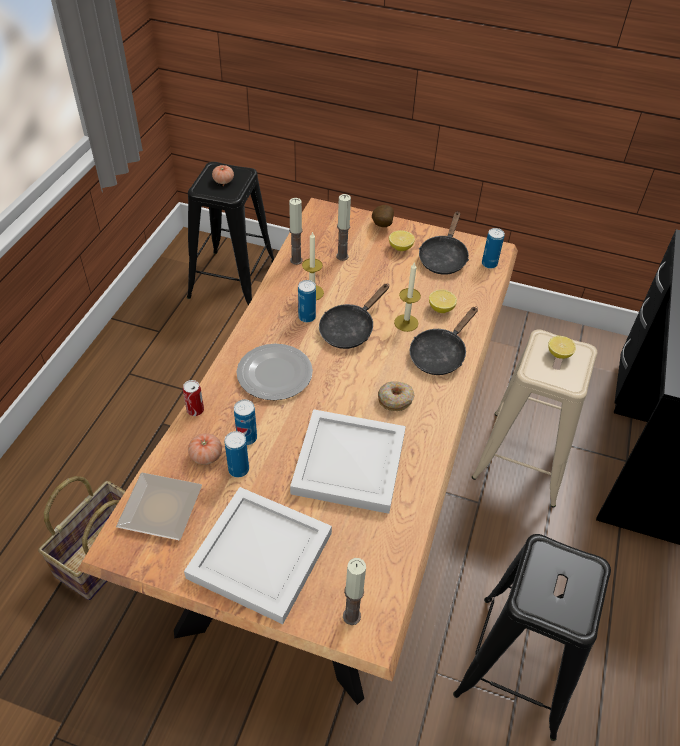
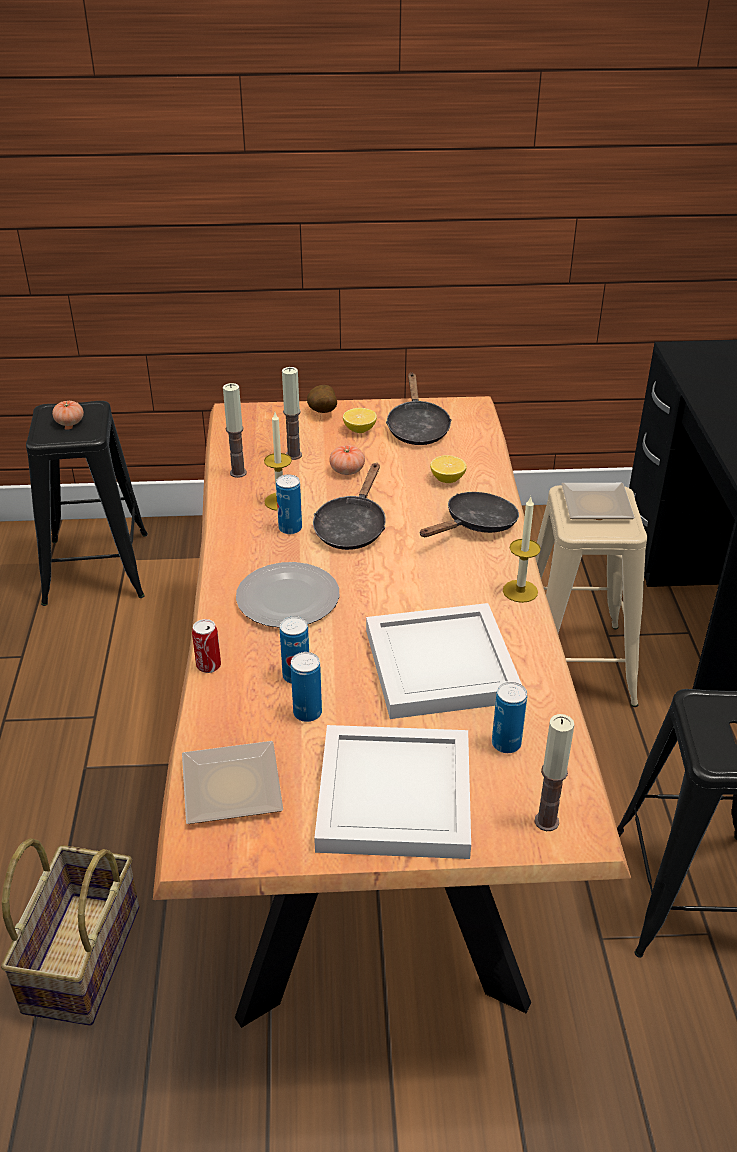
camera: 20 degrees left, 10 degrees down
(206, 456) = (255, 711): tomato -> tomato (347, 470)
(395, 399) = (453, 584): donut -> none
(406, 323) = (415, 503): candle -> candle (520, 591)
(440, 354) = (476, 525): black frying pan -> black frying pan turned 150 degrees counterclockwise
(489, 264) = (474, 422): can -> can (506, 744)
(559, 354) = (593, 504): lemon -> plate

